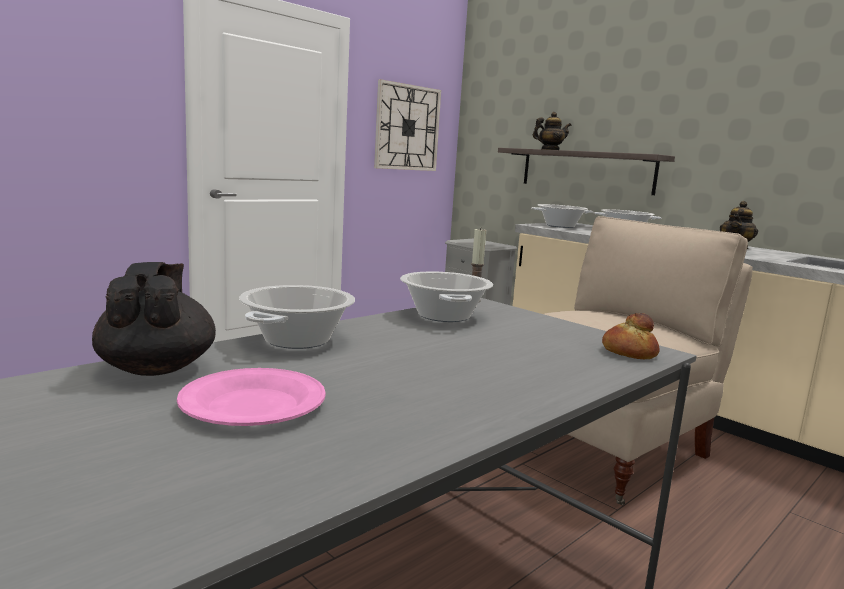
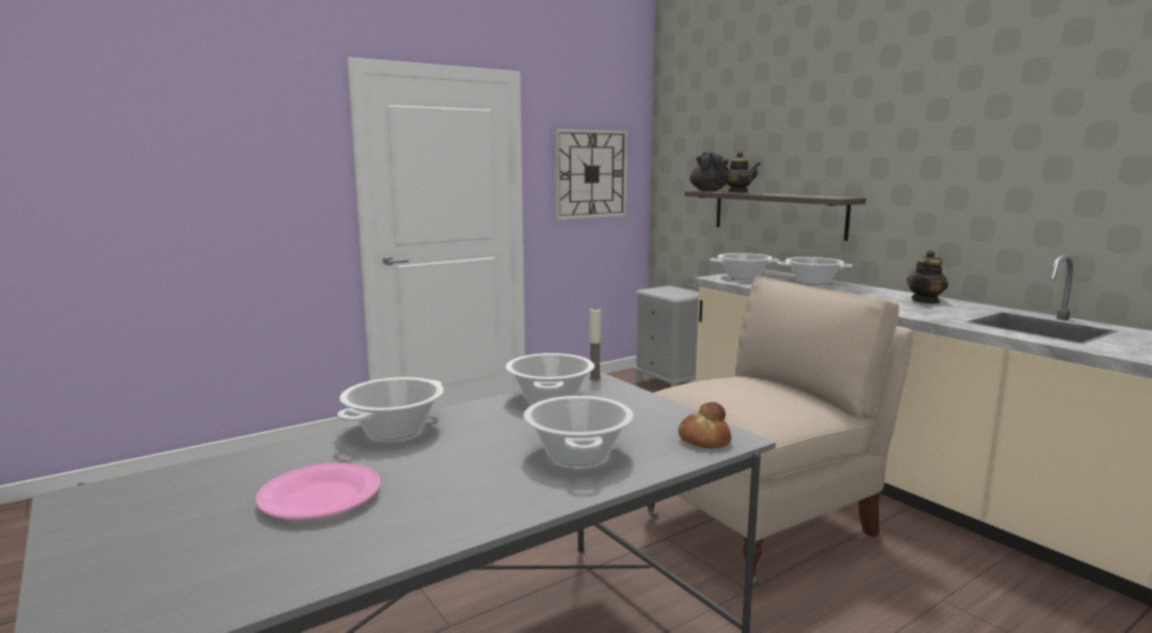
camera: 10 degrees right, 0 degrees up
(157, 368) = (262, 461): black teapot -> black teapot (708, 191)
(515, 363) = (579, 454): none -> cooking pot

